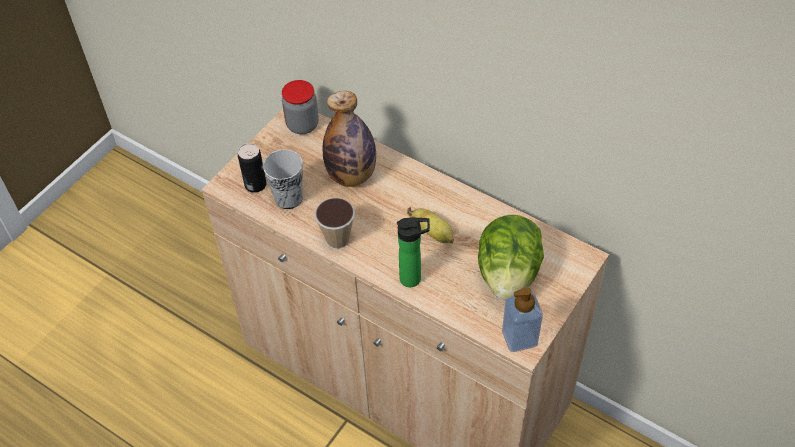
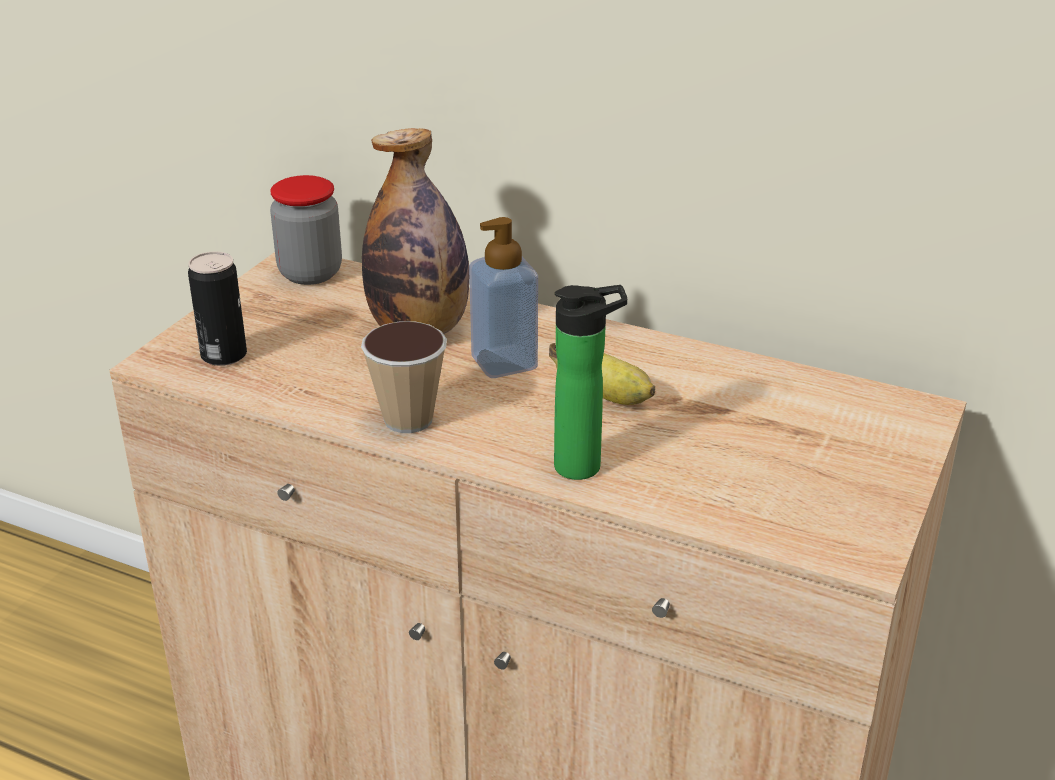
camera: 10 degrees left, 20 degrees down
(288, 198) = (295, 369): cup -> none
(508, 274) = (780, 444): lettuce -> none
(519, 337) = (844, 540): soap dispenser -> soap dispenser (504, 362)

